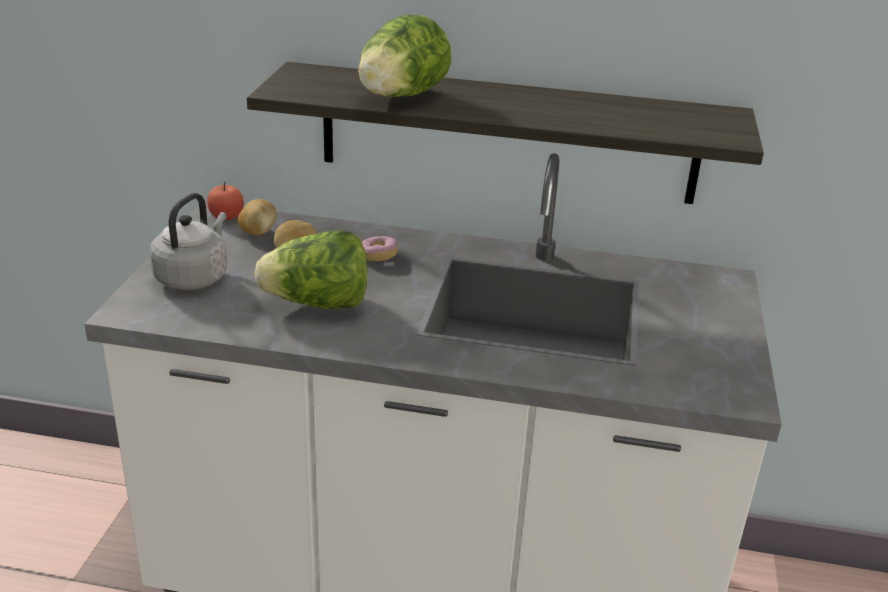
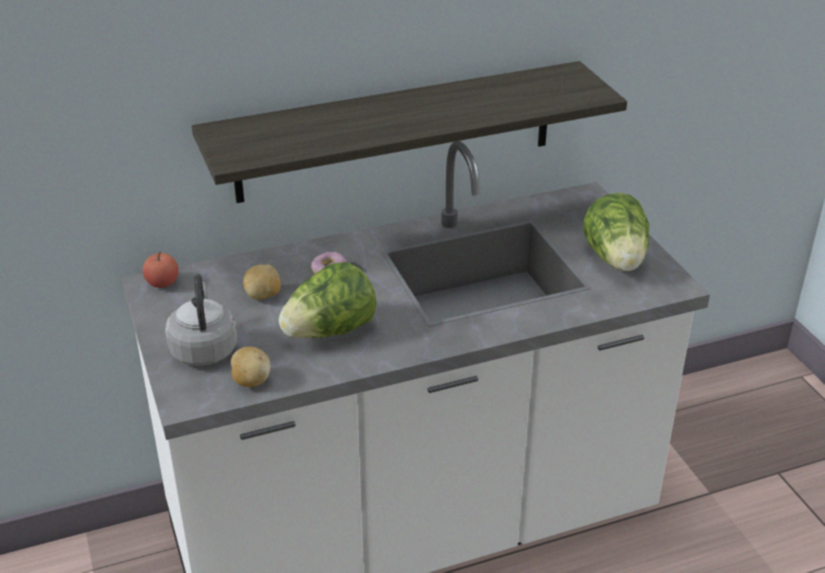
camera: 30 degrees left, 5 degrees up
(258, 232) = (207, 287): potato -> potato (250, 381)
(401, 97) = (334, 133): lettuce -> lettuce (616, 260)

